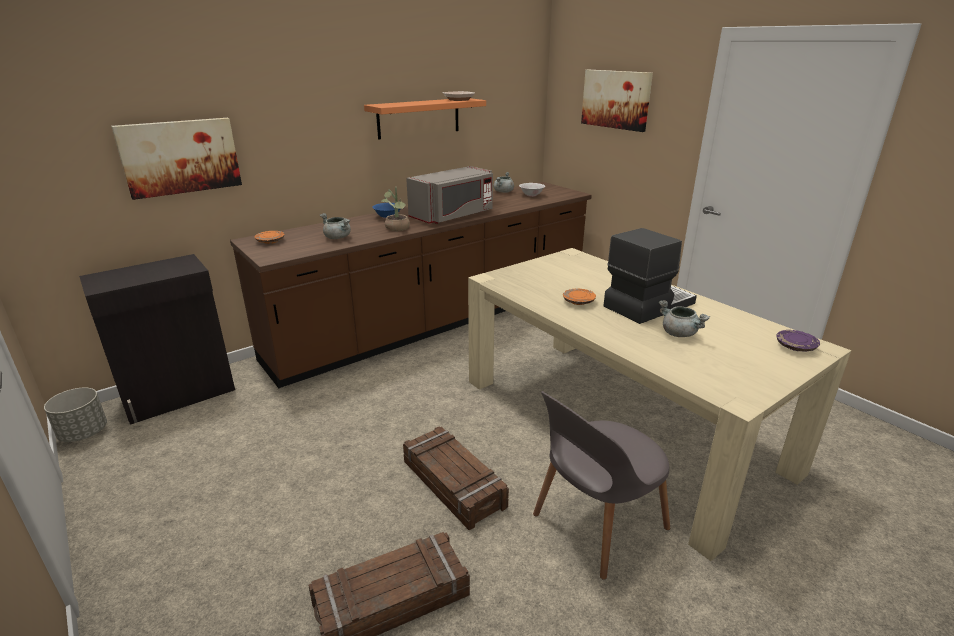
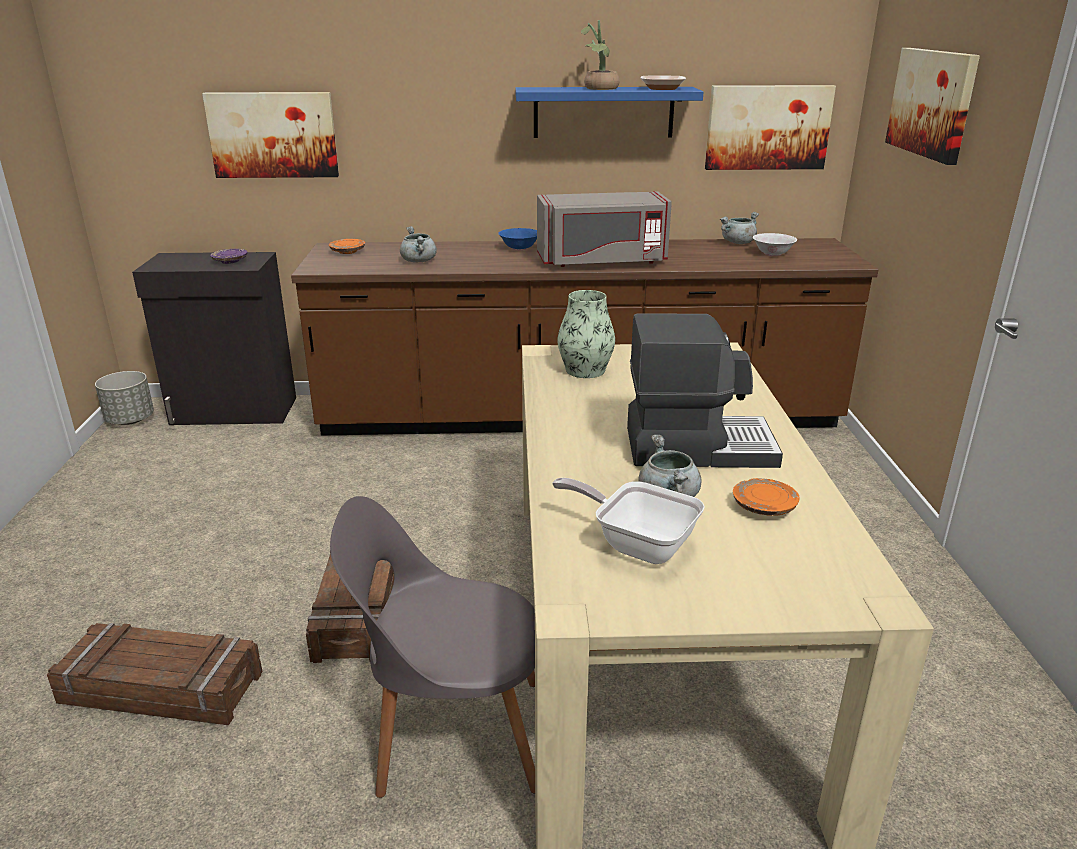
camera: 35 degrees right, 0 degrees up
(397, 229) = (501, 264): potted plant -> potted plant (599, 89)
(419, 118) = (603, 112): orange shelf -> blue shelf
(505, 120) = (767, 127): none -> picture
(527, 282) = (585, 370): none -> vase
(578, 302) = (604, 413): orange plate -> orange plate (763, 507)
(706, 360) = (637, 543): none -> frying pan
(795, 347) = (829, 582): purple plate -> purple plate (230, 261)

